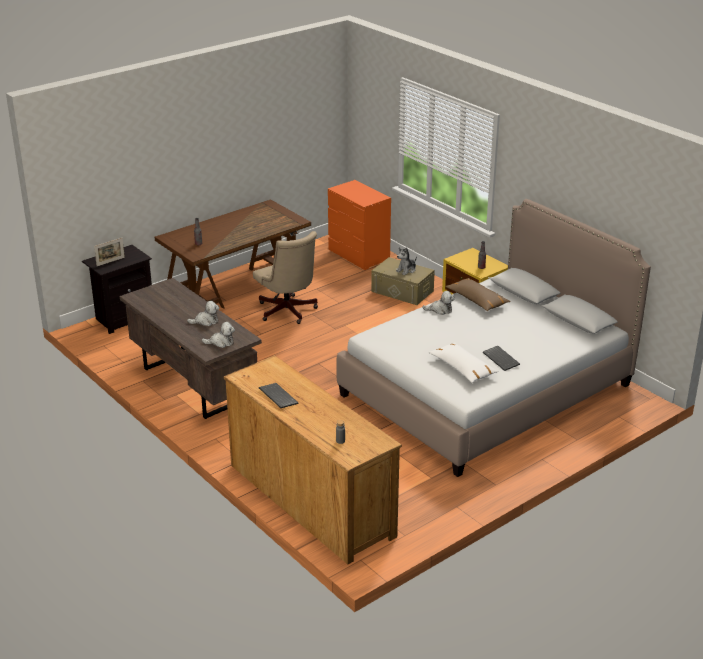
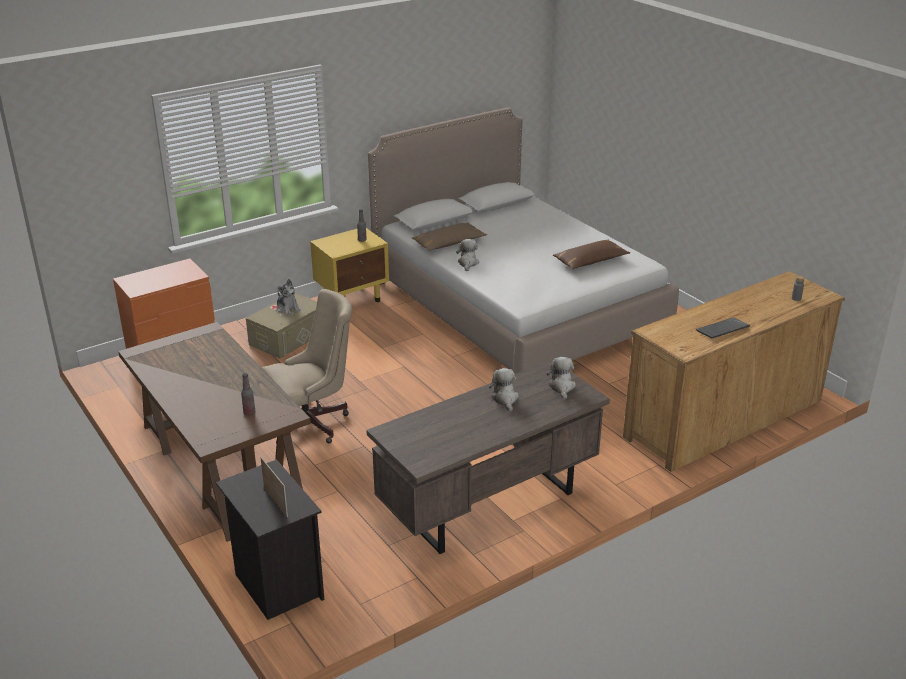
camera: 85 degrees left, 0 degrees up
(462, 368) = (590, 261): white pillow -> brown pillow
(502, 359) = (572, 242): keyboard -> none

